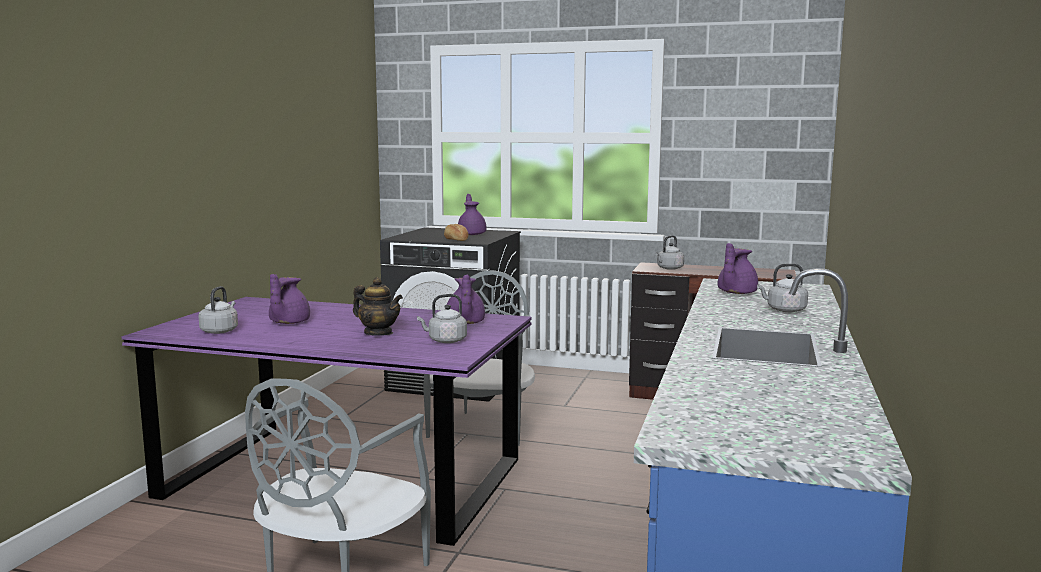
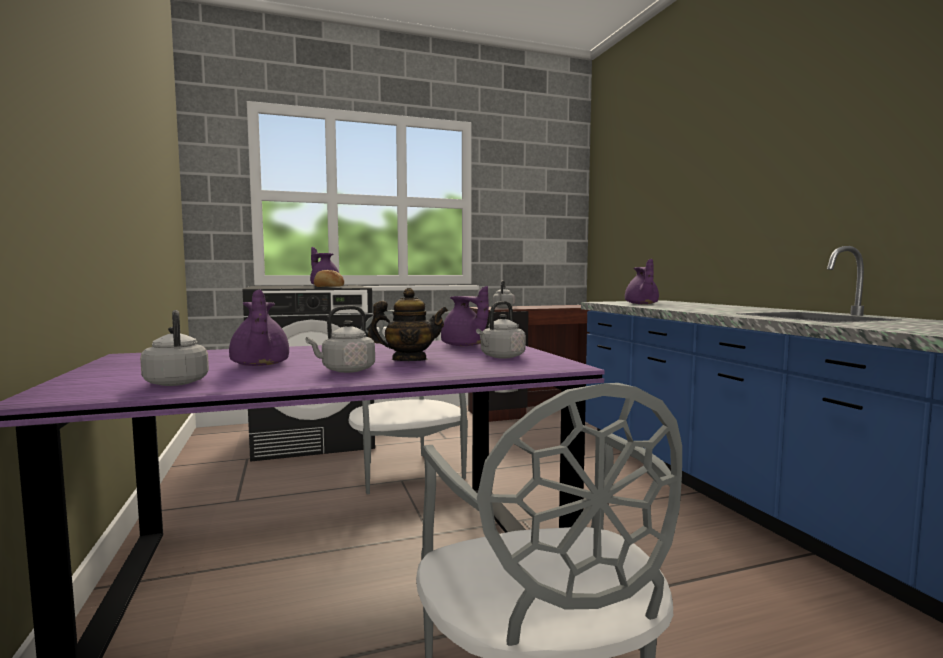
camera: 35 degrees left, 5 degrees down
(784, 310) = (714, 307): grey kettle -> grey kettle (345, 370)

